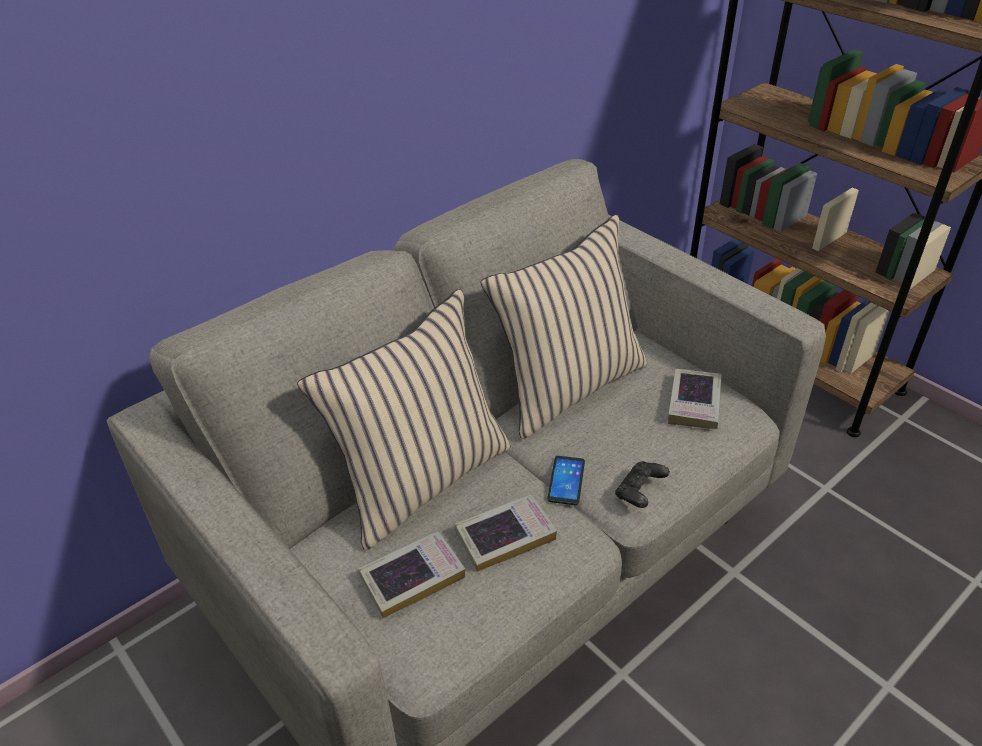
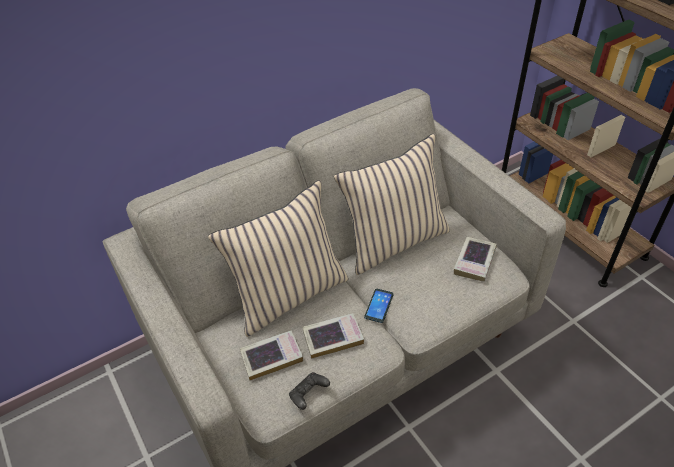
camera: 10 degrees right, 5 degrees up
(639, 493) = (424, 319): black game controller -> black game controller (308, 395)

